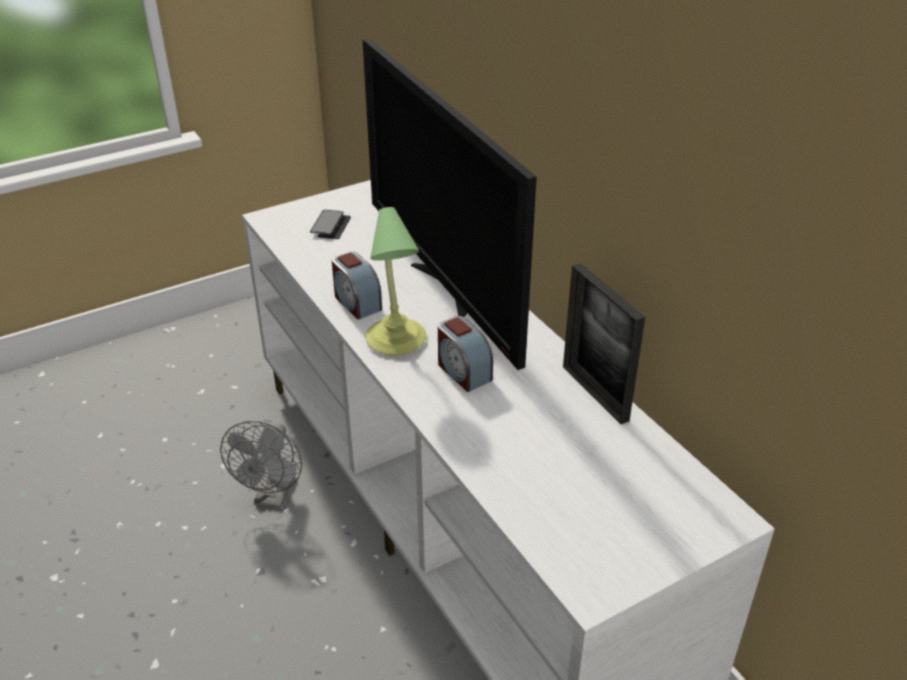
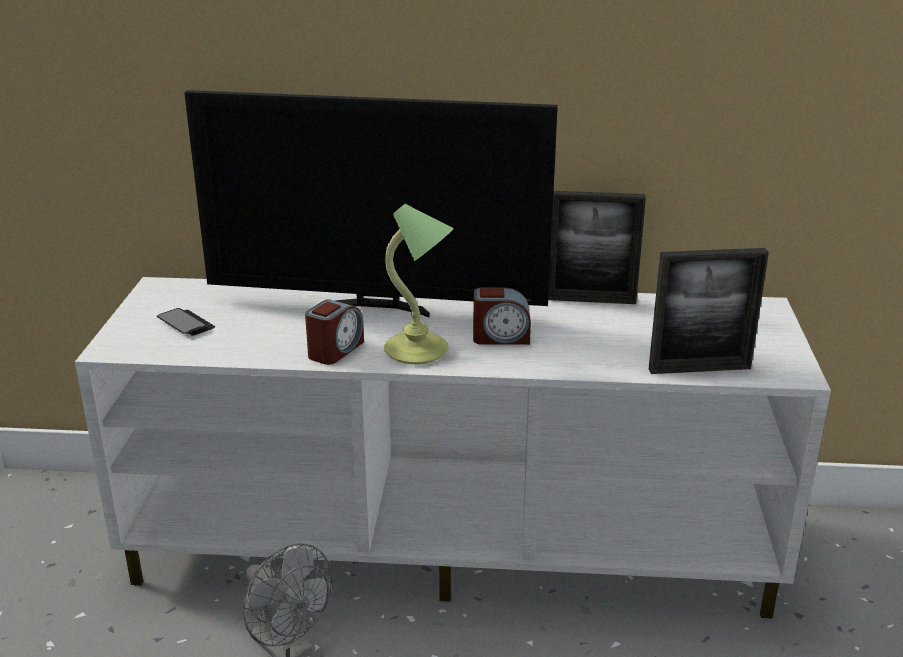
camera: 55 degrees left, 10 degrees down
(356, 302) = (335, 350): alarm clock -> alarm clock turned 60 degrees counterclockwise
(530, 514) = (699, 369): none -> picture frame

